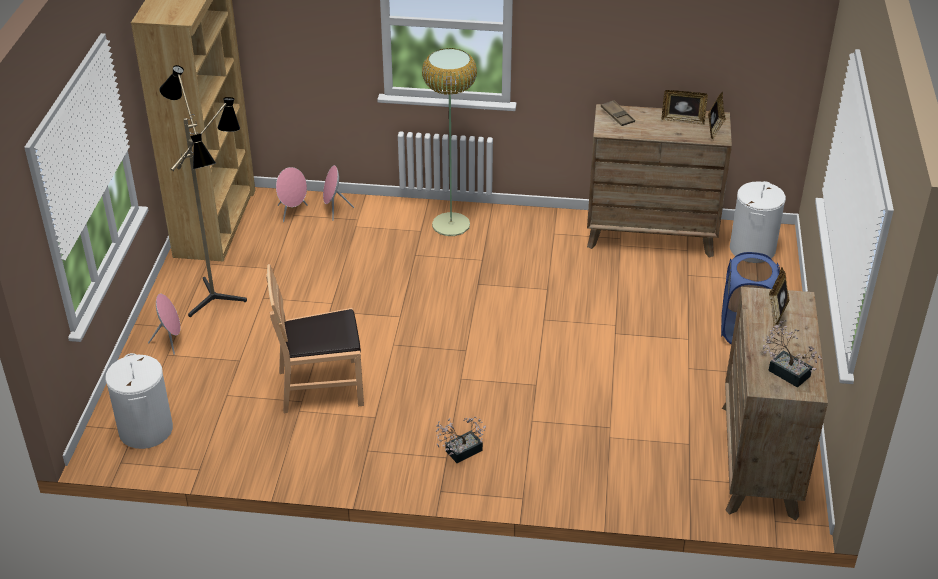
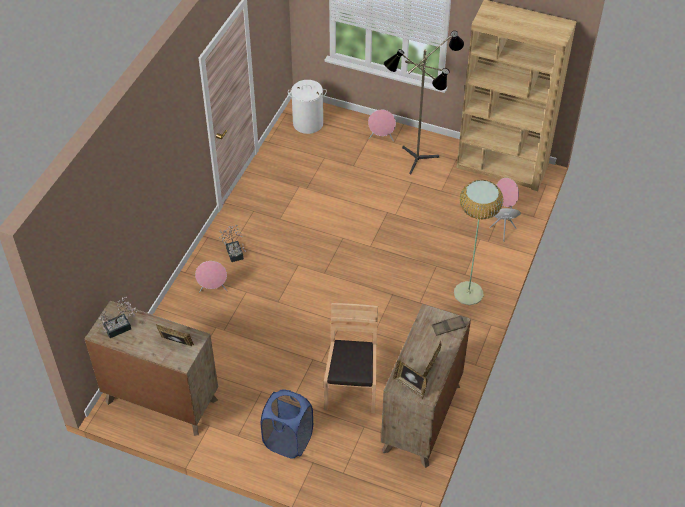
camera: 105 degrees right, 10 degrees up
(321, 386) = (316, 198): brown chair -> brown chair (351, 387)
(542, 457) = (213, 289): none -> pink speaker
(752, 249) = (383, 484): white laundry basket -> none

